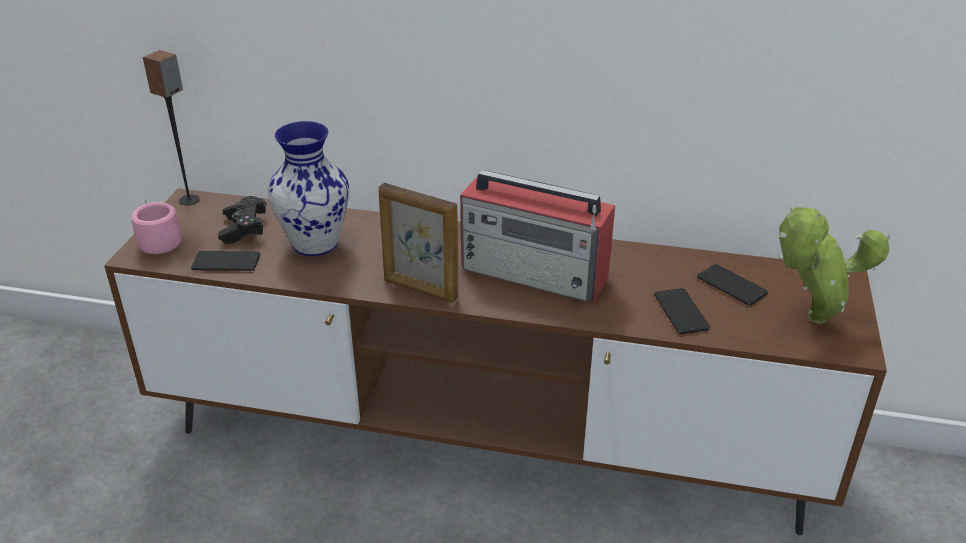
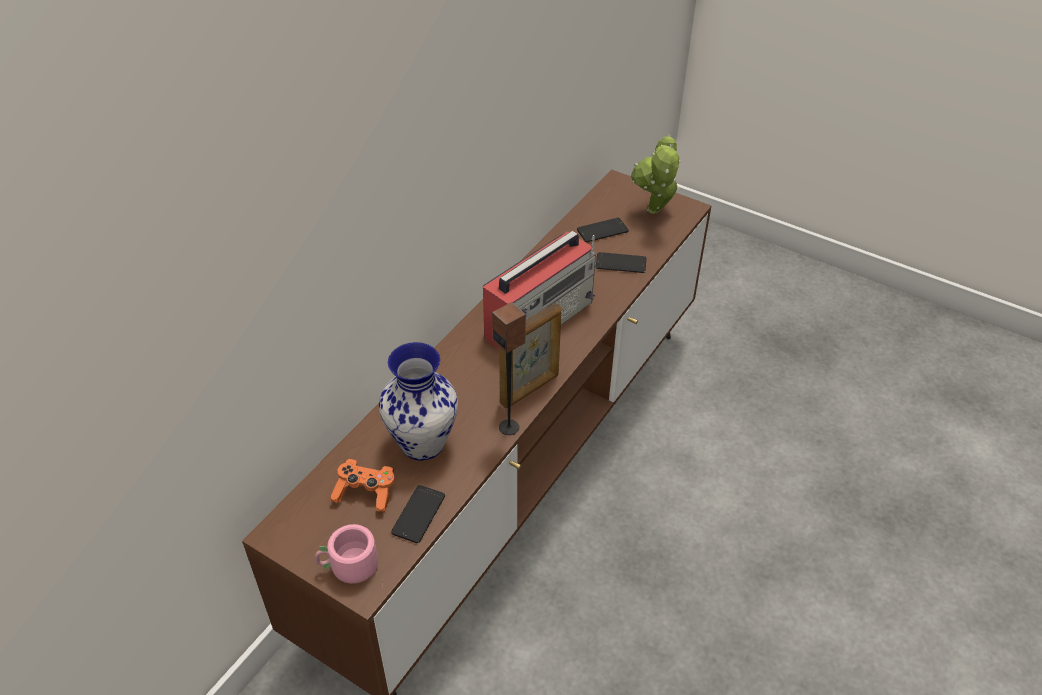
camera: 70 degrees left, 10 degrees up
(189, 200) = (278, 532): speaker -> speaker (509, 427)
(244, 229) = (365, 492): black game controller -> orange game controller

